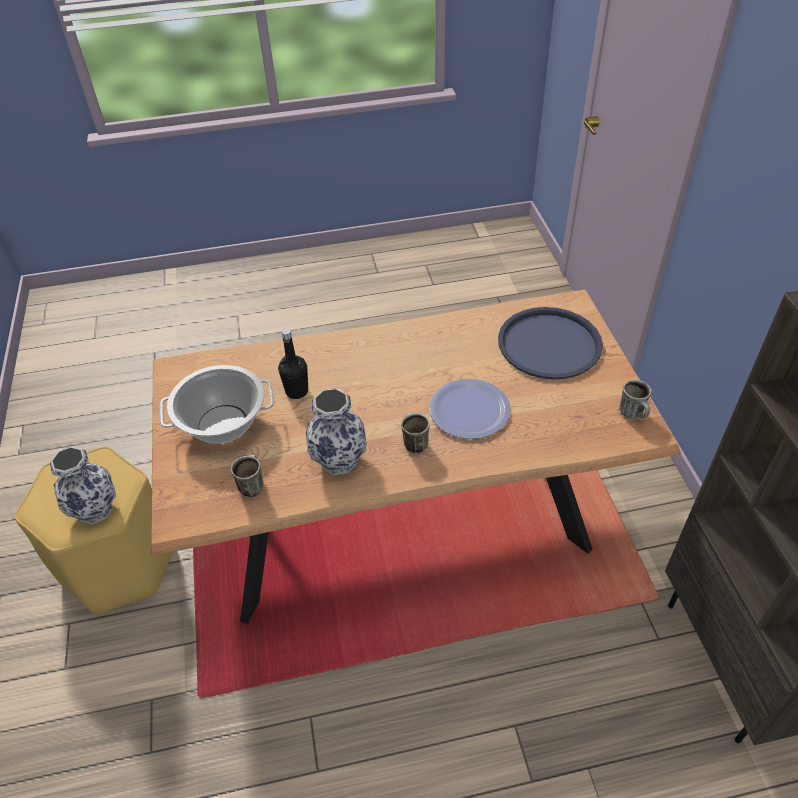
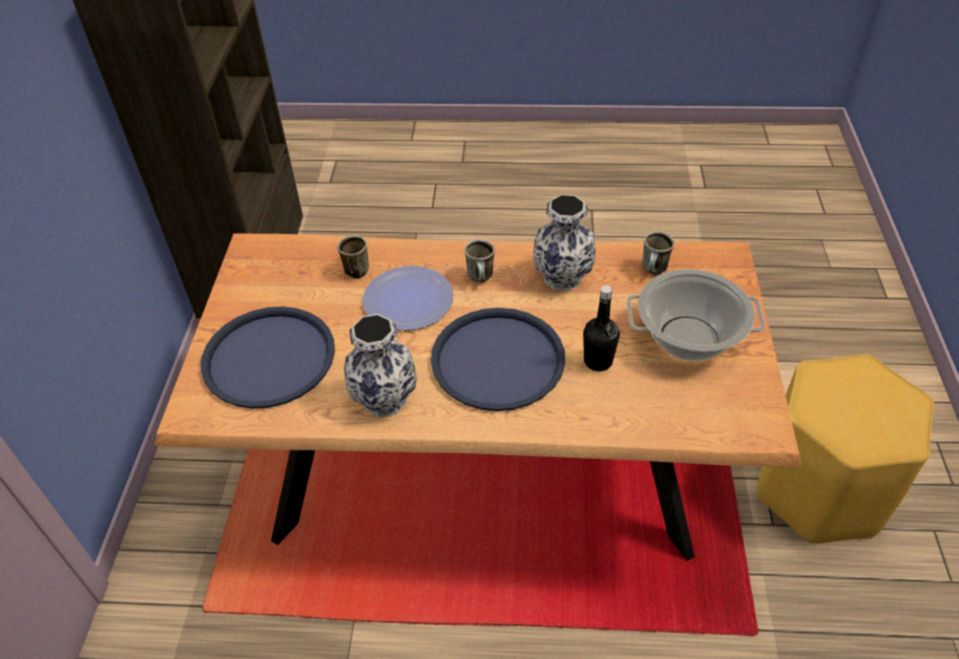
camera: 165 degrees left, 0 degrees up
(96, 509) = (835, 383): vase -> vase (383, 400)
(375, 376) = (497, 360): none -> blue tray
(634, 414) = (248, 263): mug -> mug (355, 268)

